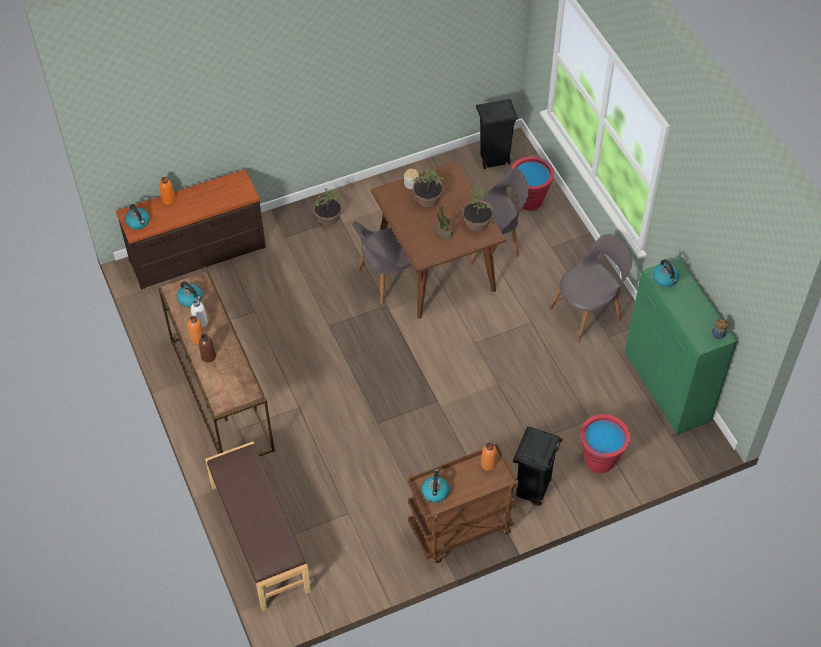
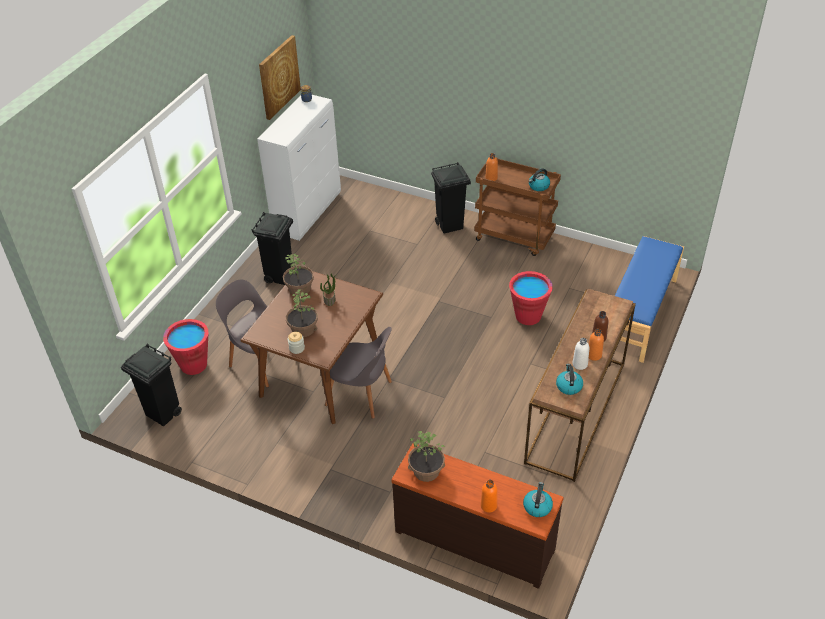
camera: 130 degrees left, 10 degrees down
(259, 538) = (640, 314): brown bench -> blue bench
(328, 217) = (337, 478): potted plant -> potted plant (426, 471)
(587, 312) = (280, 276): grey chair -> black trash can
(599, 460) = (395, 212): red bucket -> red bucket (528, 316)
(665, 279) = (284, 135): kettle -> none
(667, 389) = (308, 213): green cabinet -> white cabinet
(725, 277) = (279, 77): none -> picture

